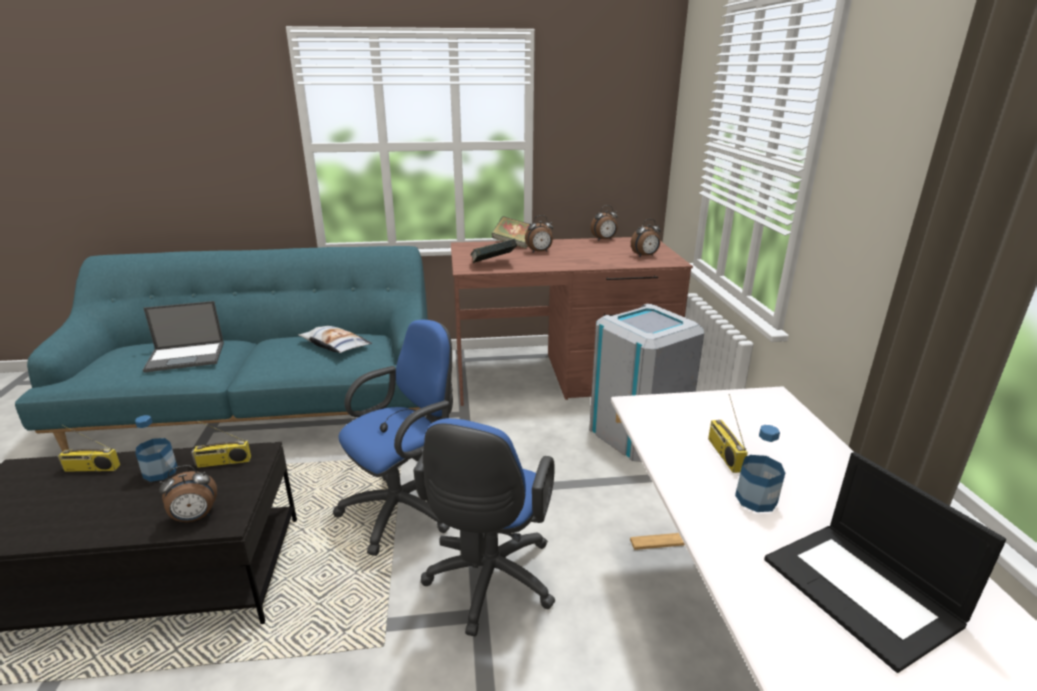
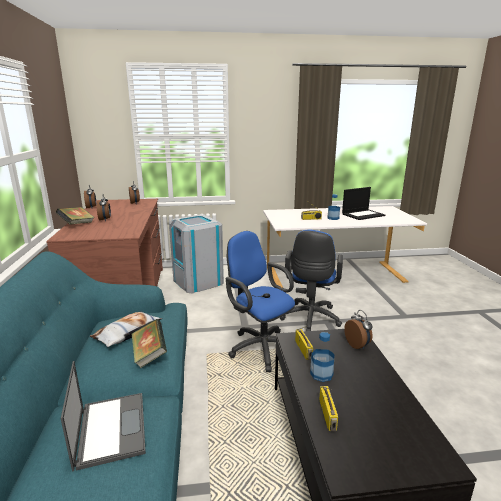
camera: 90 degrees left, 5 degrees down
(488, 584) = (310, 319): blue office chair -> blue office chair turned 90 degrees clockwise
(493, 264) = (124, 229): book -> book (149, 355)

